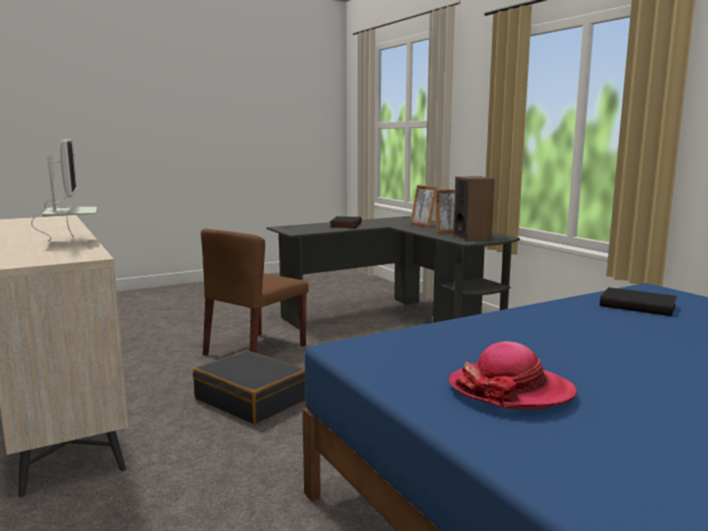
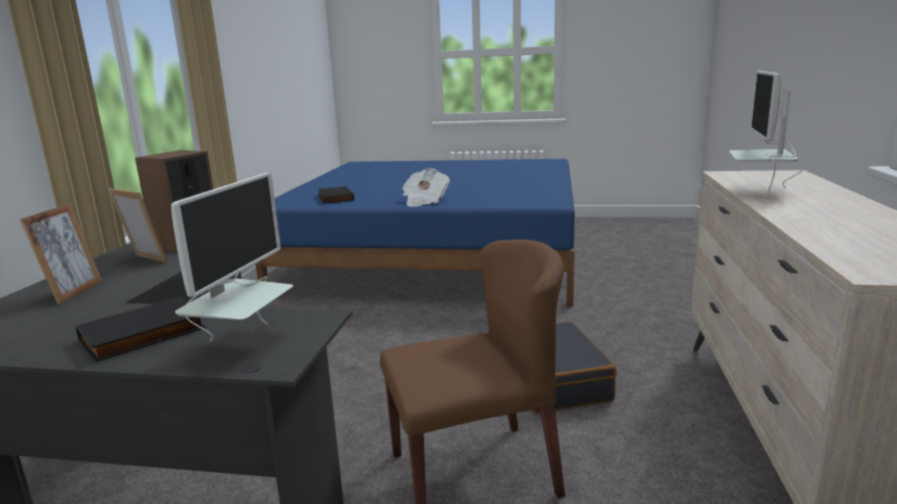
camera: 140 degrees left, 5 degrees up
(304, 227) = (242, 344): none -> monitor
(510, 390) = (515, 185): hat -> none
(521, 320) = (424, 201): none -> newspaper

